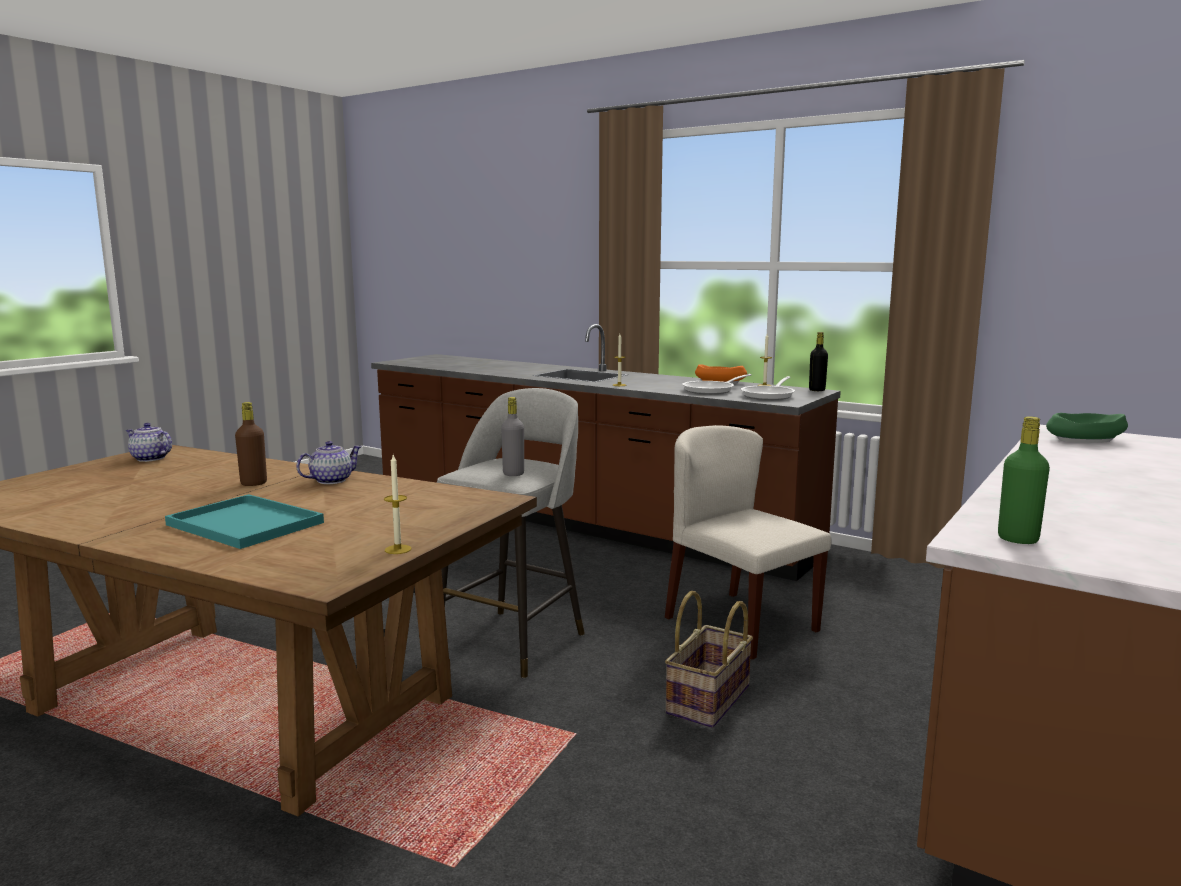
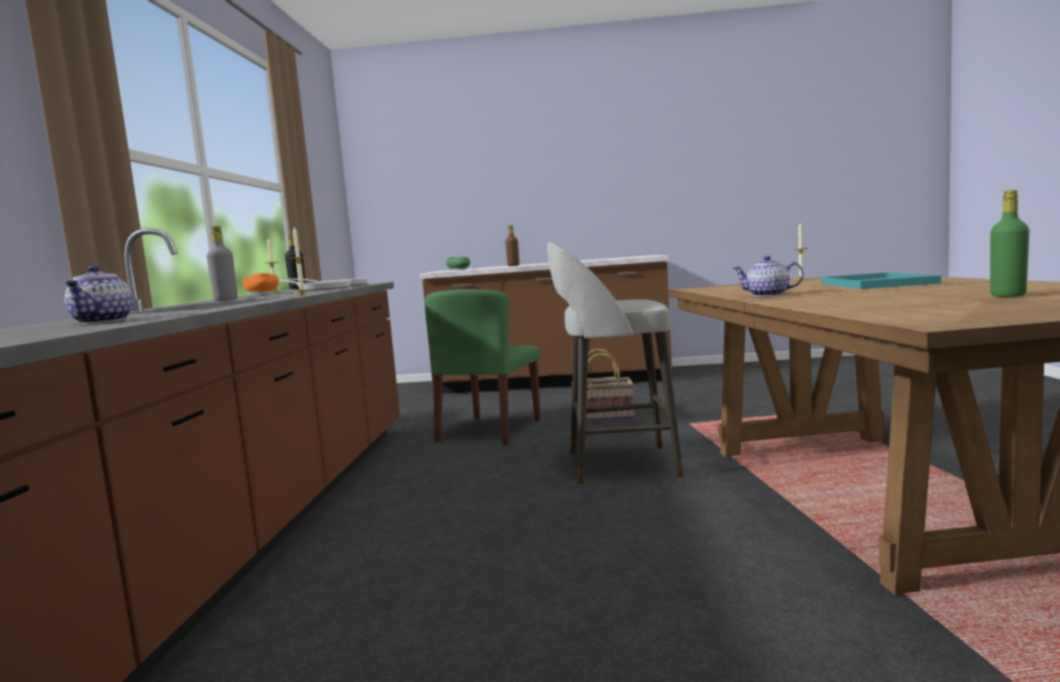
camera: 120 degrees left, 5 degrees down
(149, 458) = (960, 314): teapot -> teapot (103, 321)
(254, 483) = (840, 295): brown bottle -> brown bottle (513, 265)
(513, 474) = (627, 298): grey bottle -> grey bottle (225, 300)
(739, 623) = (490, 430): beige chair -> green chair
(1017, 539) = (642, 256): green bottle -> green bottle (1007, 295)

